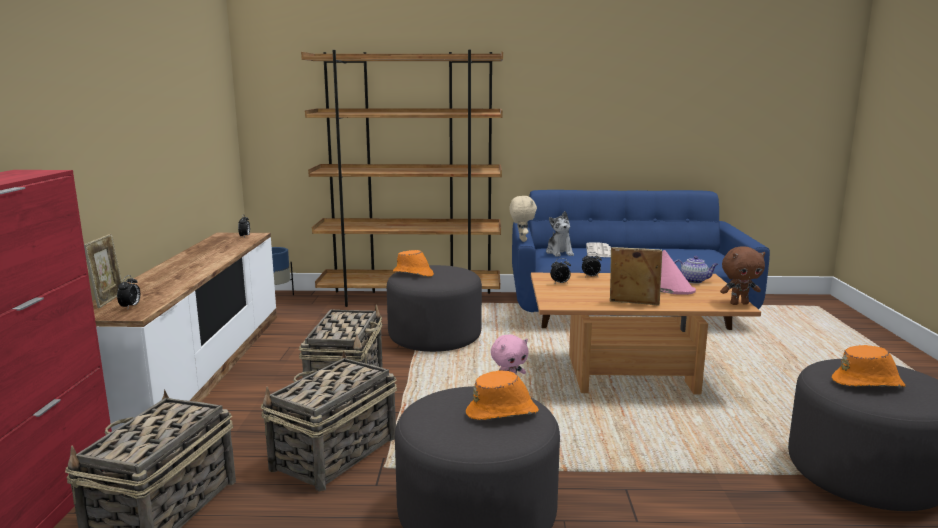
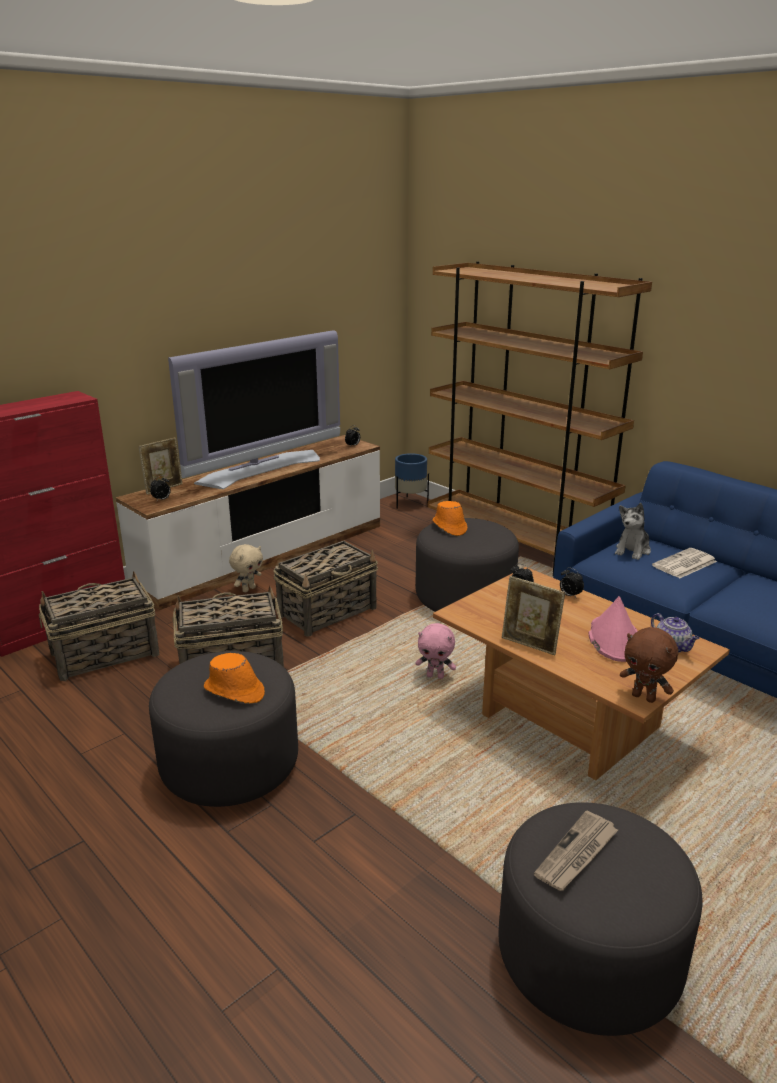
camera: 45 degrees right, 10 degrees up
(189, 265) = (261, 468): none -> television
(521, 240) = (578, 523): beige plush toy -> beige plush toy (248, 589)
(633, 304) = (529, 645): picture frame -> picture frame turned 150 degrees clockwise
(868, 384) = (577, 854): orange hat -> newspaper

